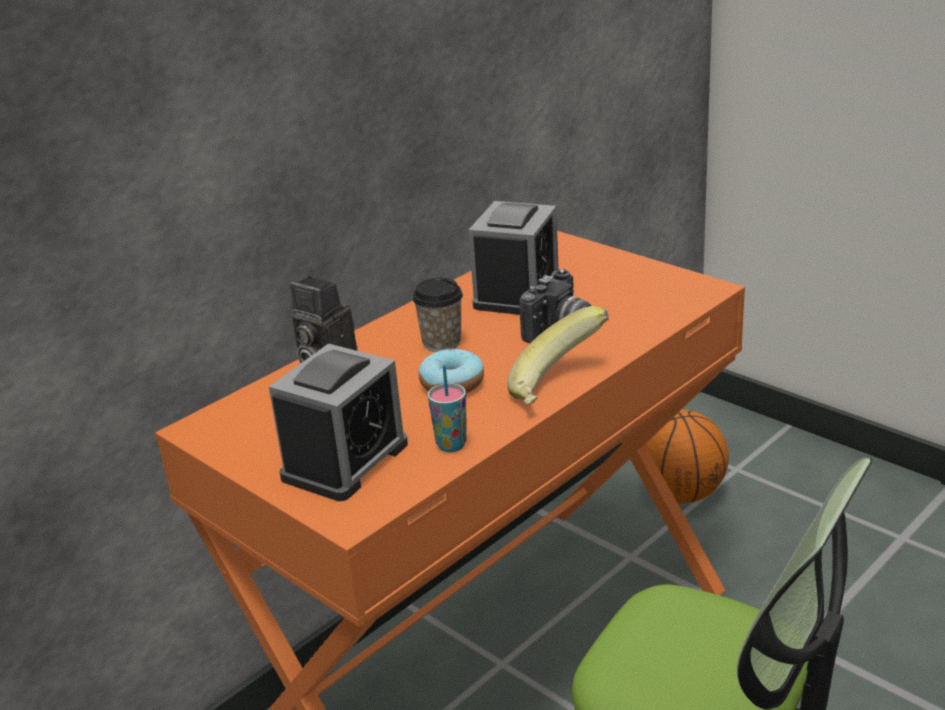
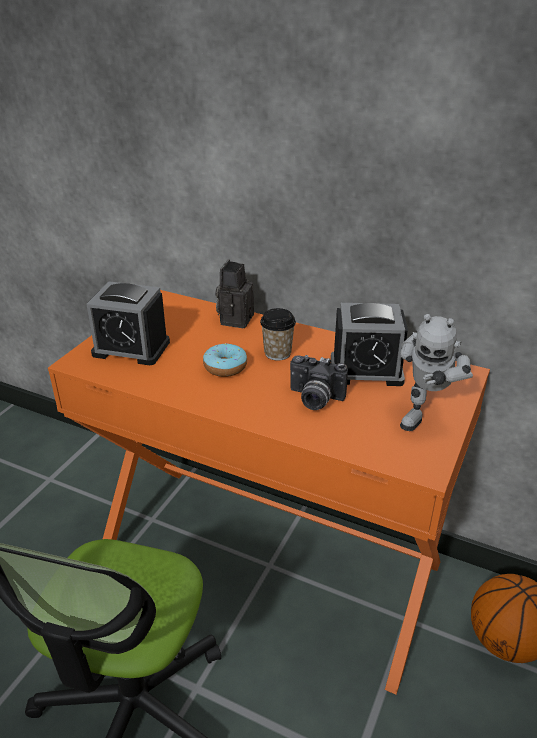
camera: 70 degrees right, 5 degrees up
(451, 445) = (151, 380): cup -> none
(559, 388) = (231, 412): banana -> none
(618, 273) = (425, 414): none -> toy robot

